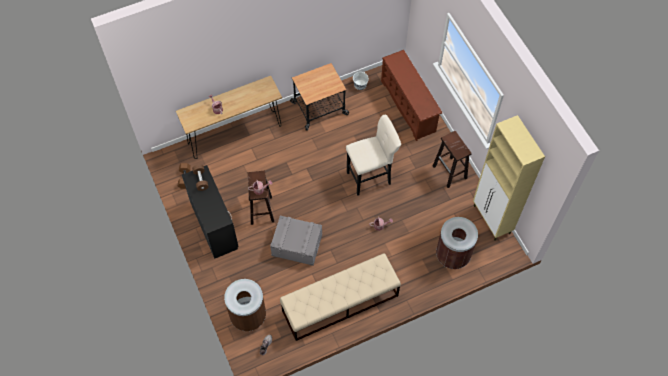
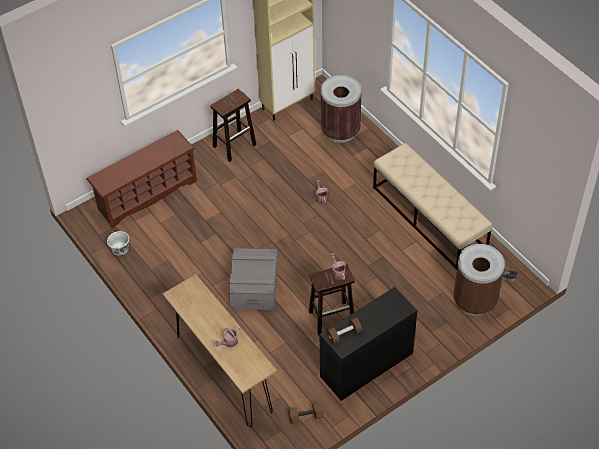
camera: 100 degrees left, 10 degrees down
(297, 245) = (369, 271): grey storage box -> grey storage box (254, 287)
(319, 108) = (164, 286): cart -> none
(371, 177) = (258, 216): beige stool -> none

